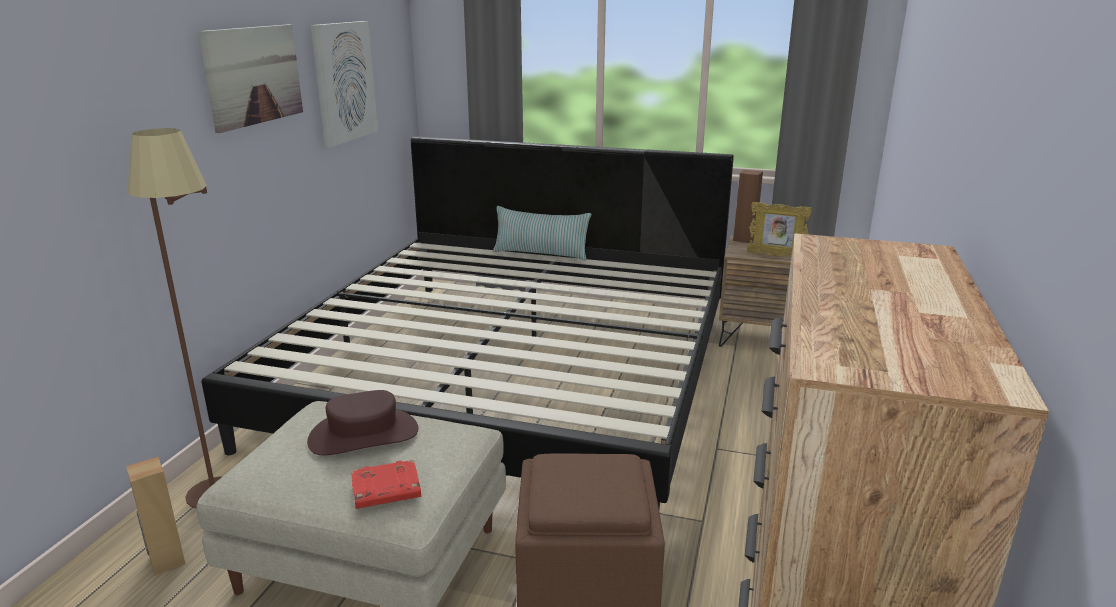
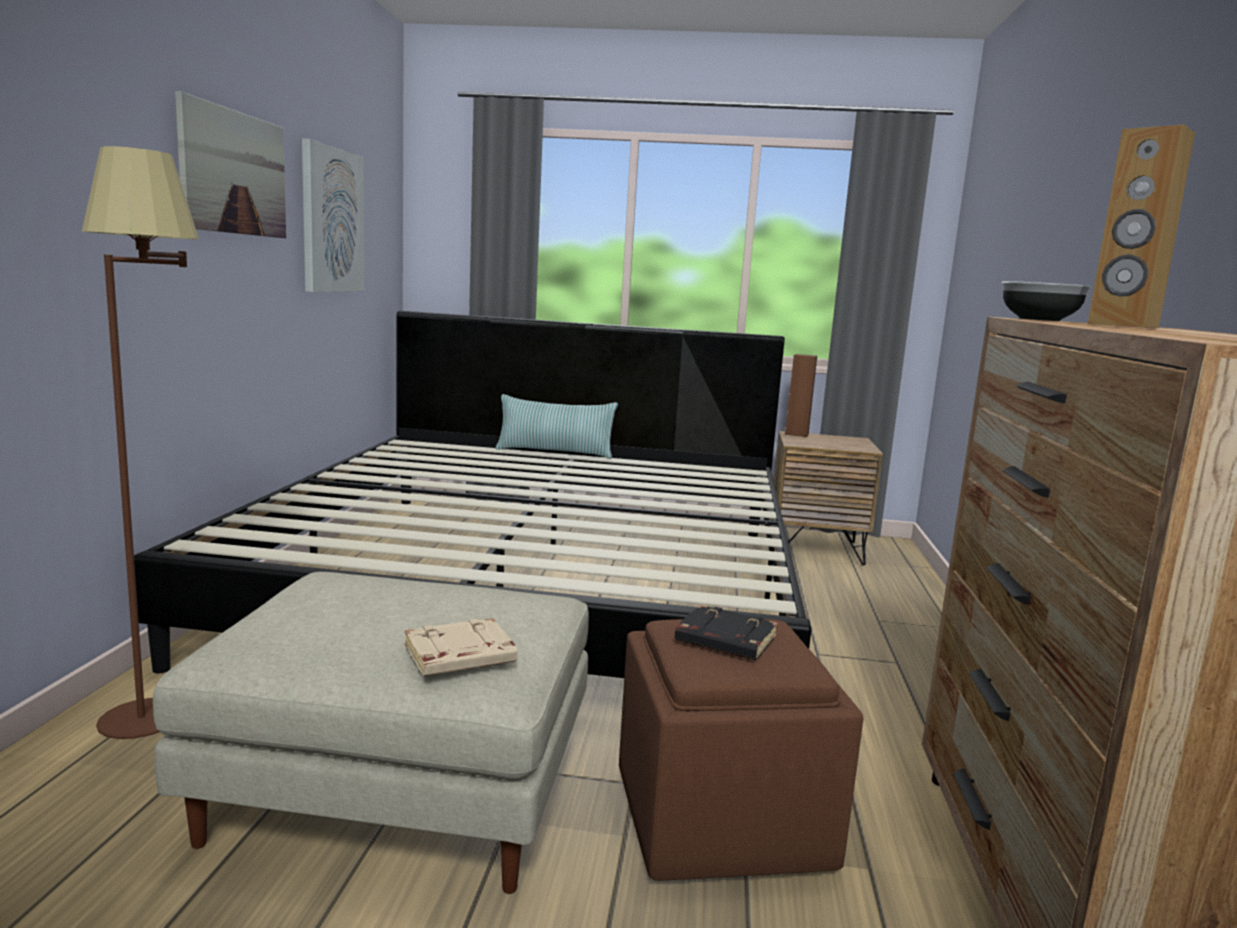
camera: 10 degrees left, 10 degrees down
(166, 561) = (72, 808): brown speaker -> brown speaker (1122, 325)
(364, 435) = (403, 600): brown hat -> none
(385, 490) = (459, 657): red book -> beige book
(580, 477) = (724, 640): none -> black book
(775, 256) = (840, 446): picture frame -> none
(826, 243) = (1038, 319): none -> bowl

